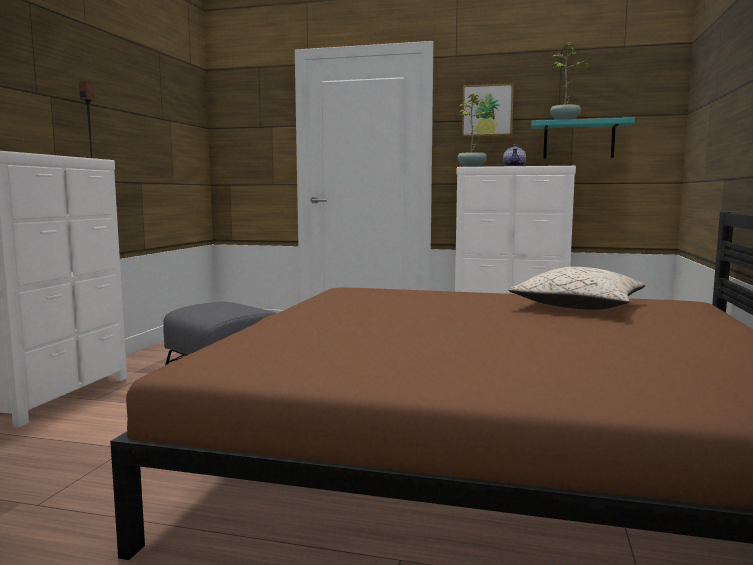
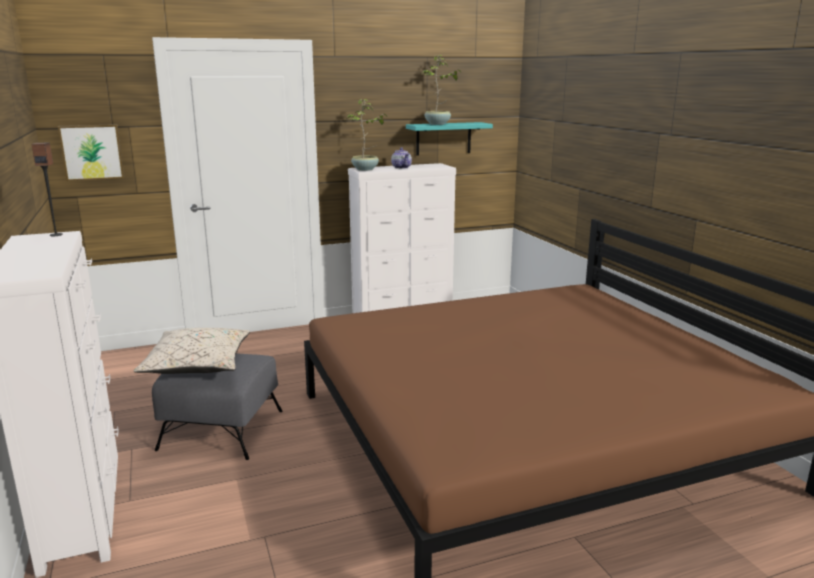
camera: 35 degrees left, 10 degrees up
(487, 110) = (367, 111): picture -> picture (92, 152)
(579, 306) = (536, 310): beige pillow -> beige pillow (198, 365)

